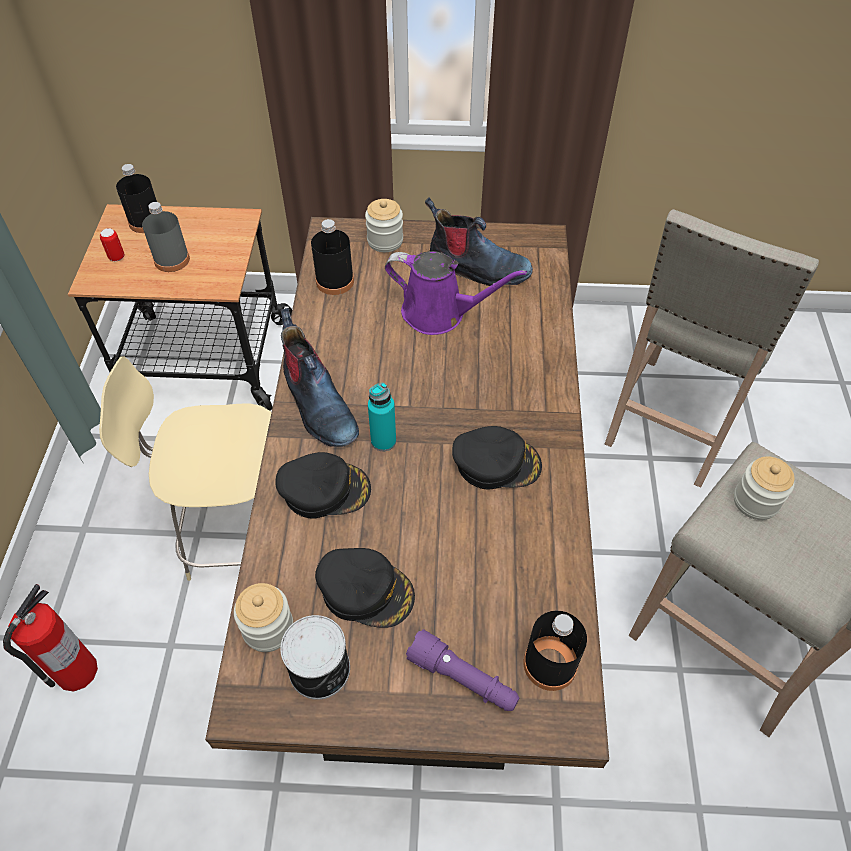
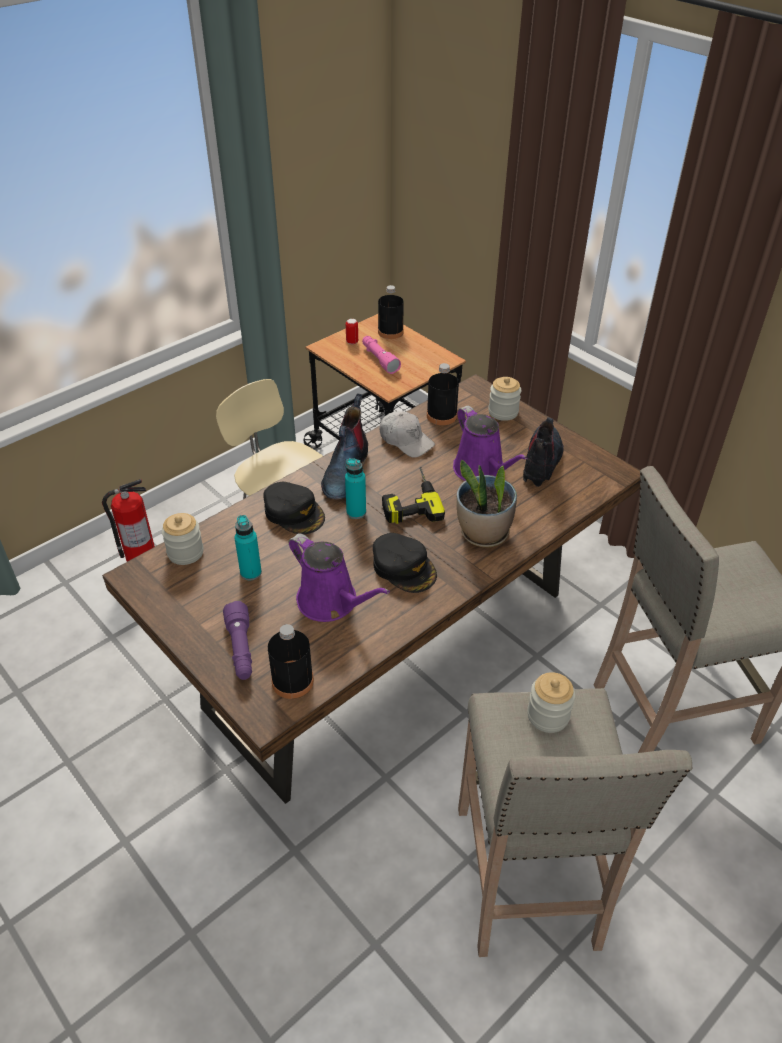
camera: 45 degrees right, 10 degrees down
(172, 260) = (379, 359): grey bottle -> pink flashlight
(321, 670) = (184, 589): can -> none
(334, 330) = (406, 440): none -> white cap
(366, 590) = (251, 573): black cap -> turquoise bottle
(415, 390) = (409, 500): none -> power drill
(477, 269) = (542, 461): boot -> boot turned 135 degrees counterclockwise
(480, 553) = (331, 602): none -> purple watering can
(517, 375) = (483, 534): none -> potted plant

